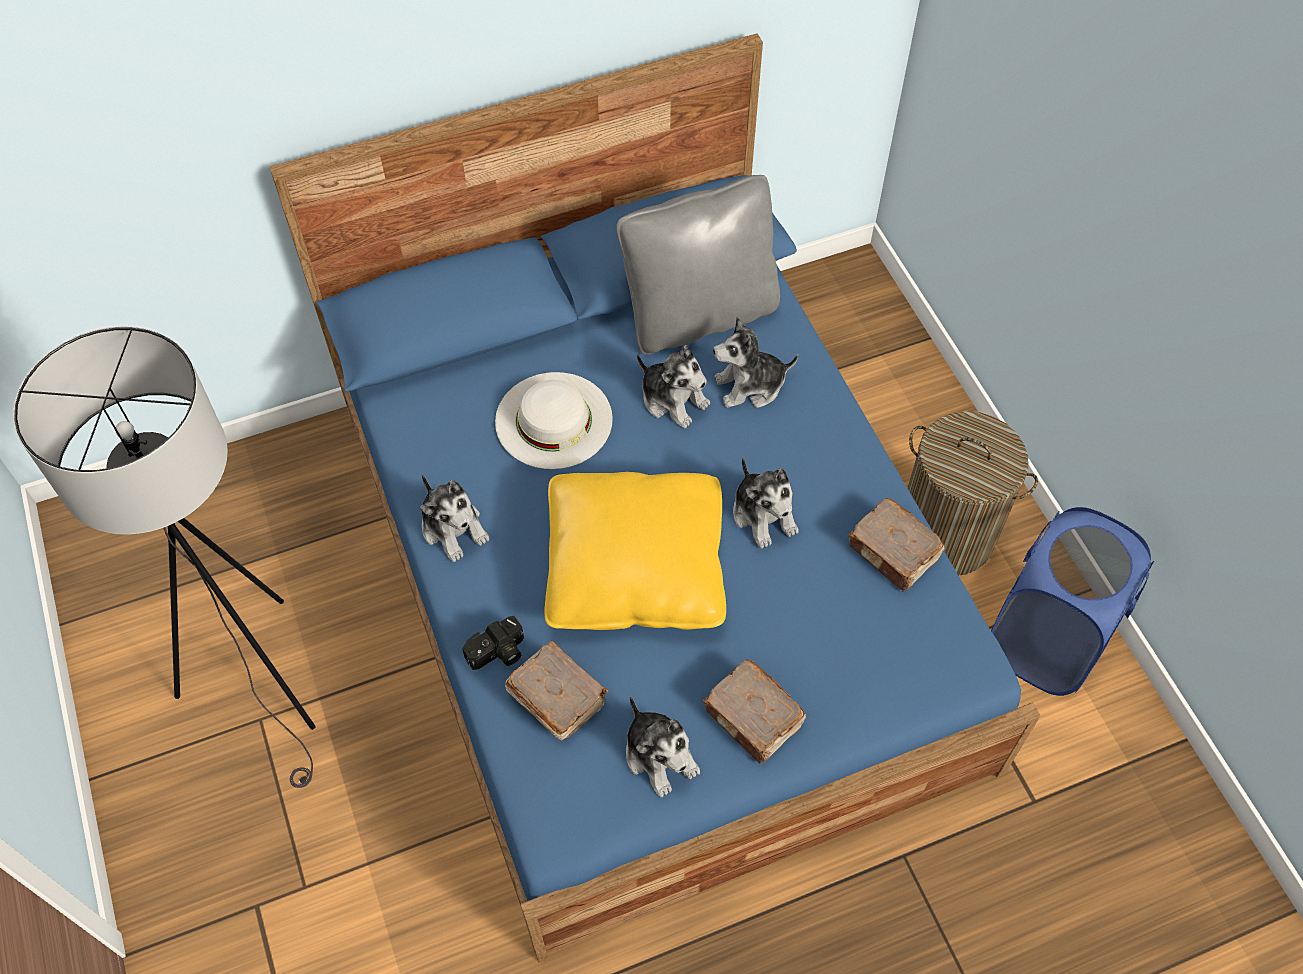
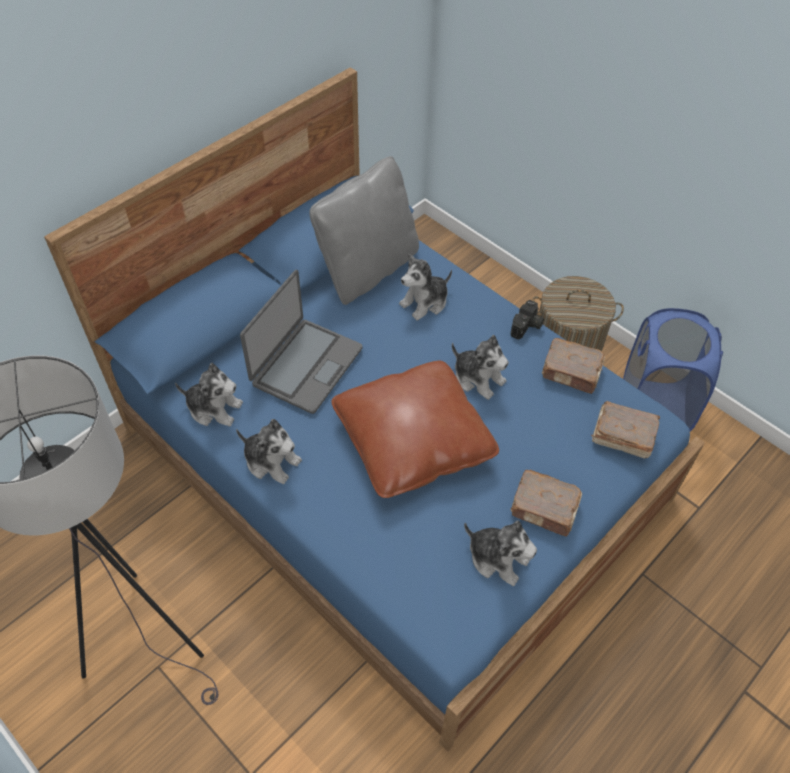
camera: 25 degrees left, 5 degrees down
(498, 654) = (349, 534): camera -> camera (527, 327)
(554, 420) = (306, 366): white hat -> laptop
(556, 696) = (408, 546): brown book -> brown book (622, 436)
(635, 567) = (413, 441): yellow pillow -> brown pillow
(673, 399) = (379, 327): plush toy -> plush toy (214, 408)

